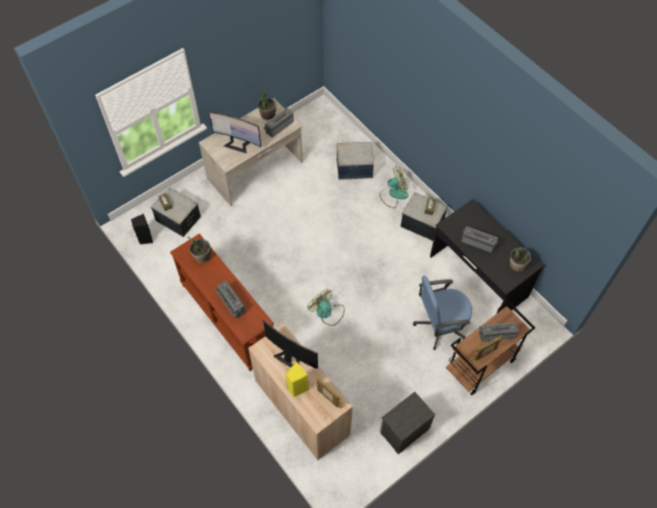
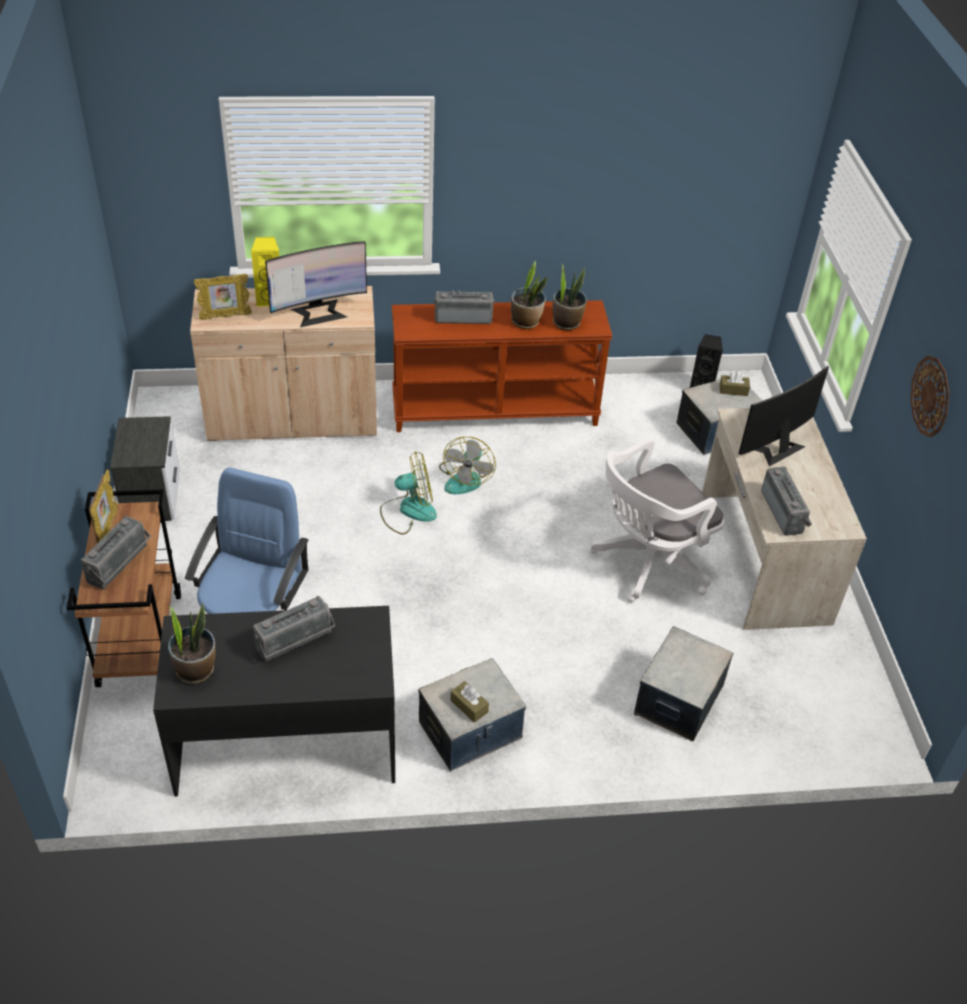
camera: 120 degrees right, 15 degrees down
(244, 49) = (931, 396): none -> wall clock
(267, 115) = (824, 510): potted plant -> potted plant (526, 322)
(289, 207) = (647, 563): none -> white office chair
(393, 194) = (570, 725): fan -> fan (466, 478)

